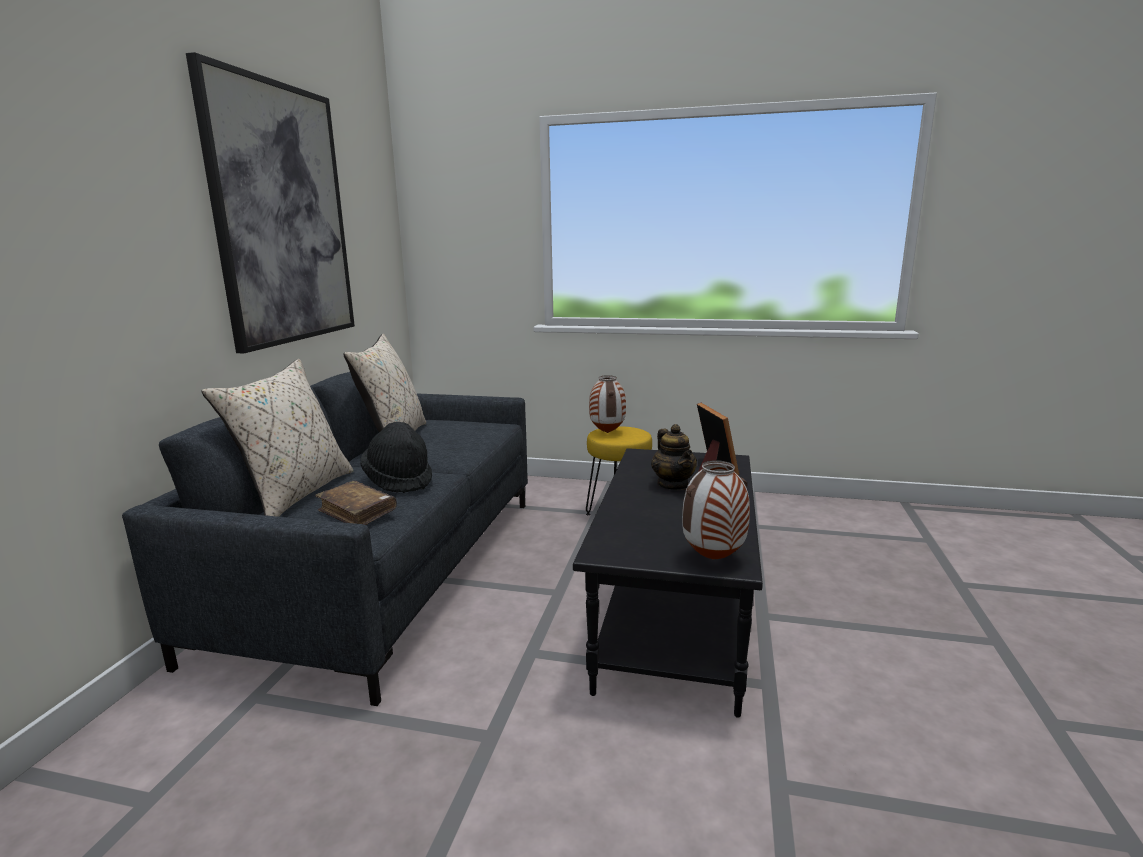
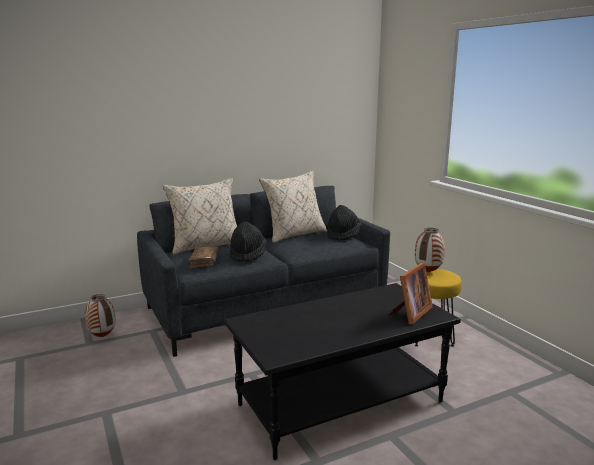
camera: 50 degrees right, 0 degrees up
(282, 215) = (263, 98): picture -> none
(458, 421) = (343, 235): none -> black hat
(673, 485) = (360, 311): teapot -> none
(712, 559) = (273, 349): vase -> vase (101, 337)

